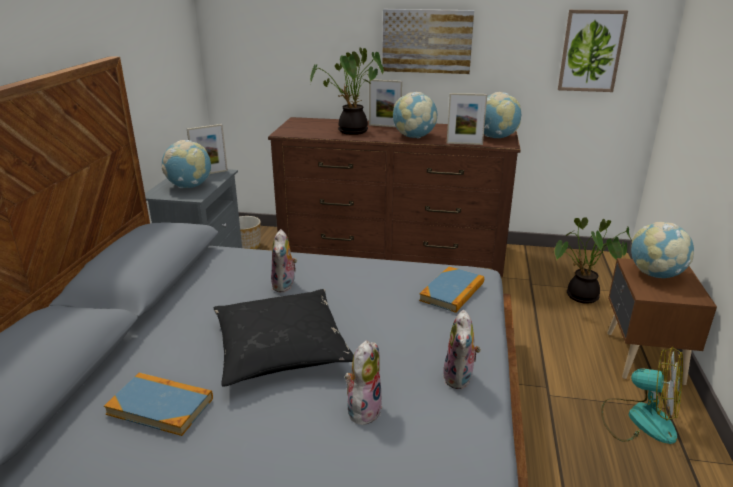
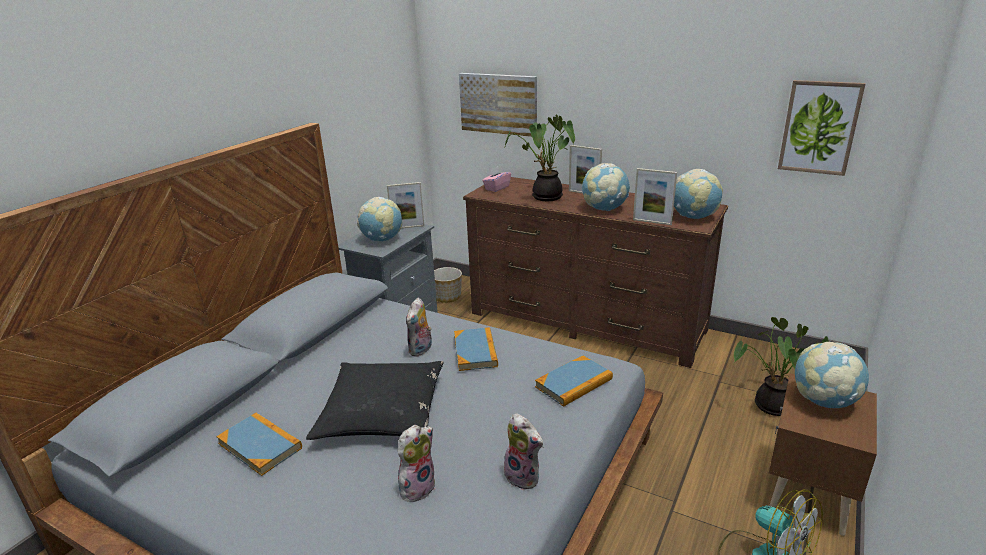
camera: 20 degrees right, 0 degrees up
(297, 127) = (497, 188): none -> pink tissue box
(341, 279) = (475, 351): none -> book
(427, 41) = (634, 108): picture -> picture (499, 103)
(460, 378) = (524, 476): plush toy -> plush toy turned 75 degrees counterclockwise

